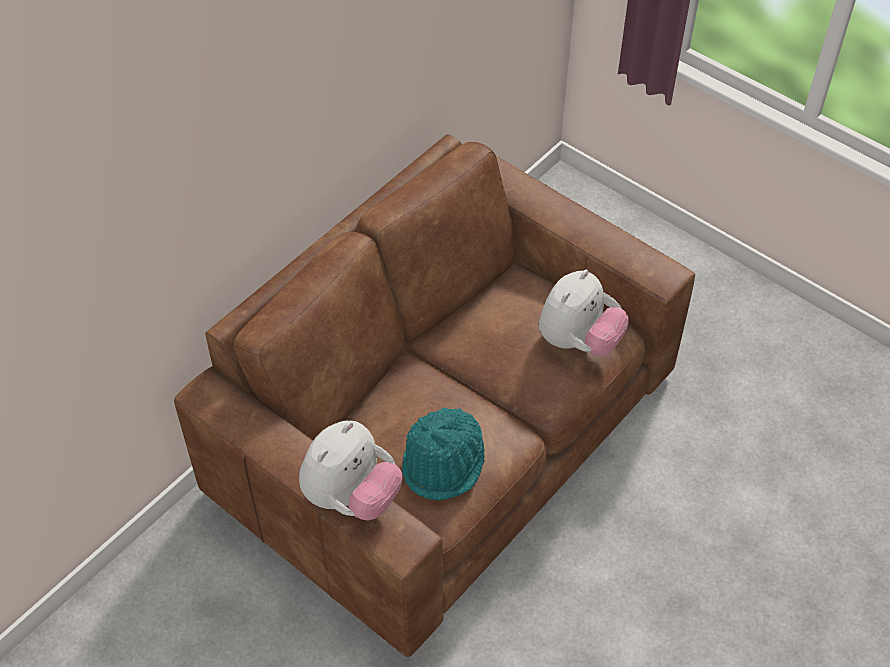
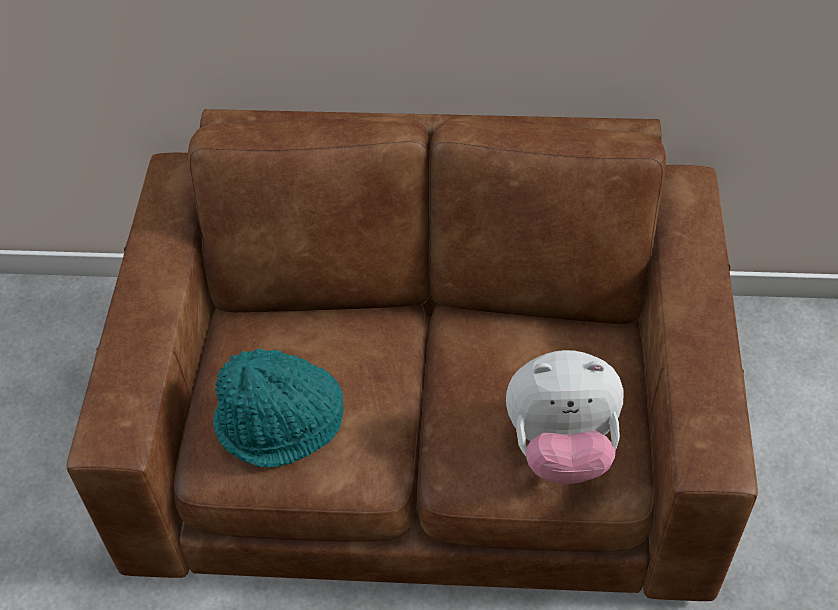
camera: 55 degrees right, 0 degrees up
(351, 496) = (134, 357): plush toy -> none

